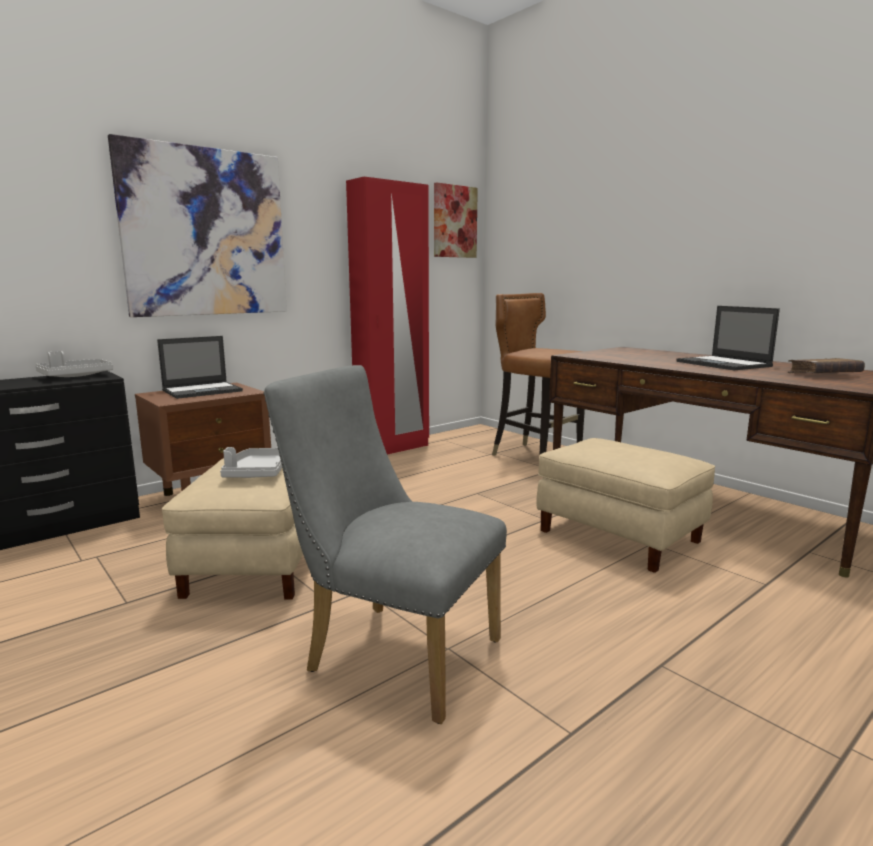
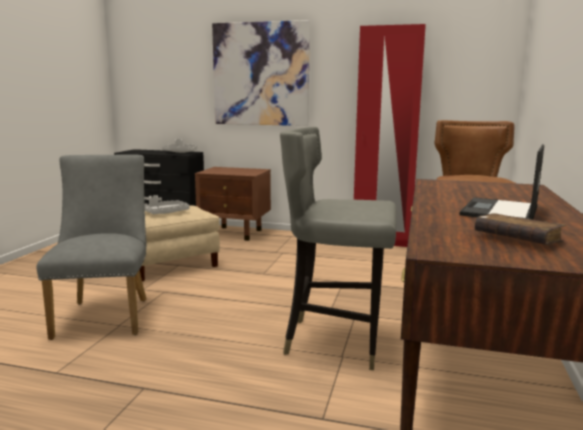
camera: 55 degrees right, 0 degrees up
(203, 391) = (238, 170): laptop -> none
(454, 221) = (482, 52): picture -> none
(617, 536) = (336, 341): beige ottoman -> grey chair

